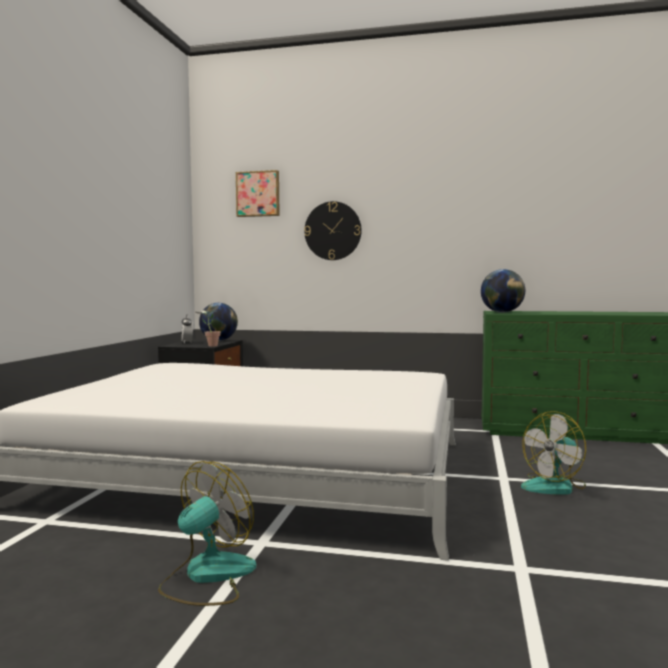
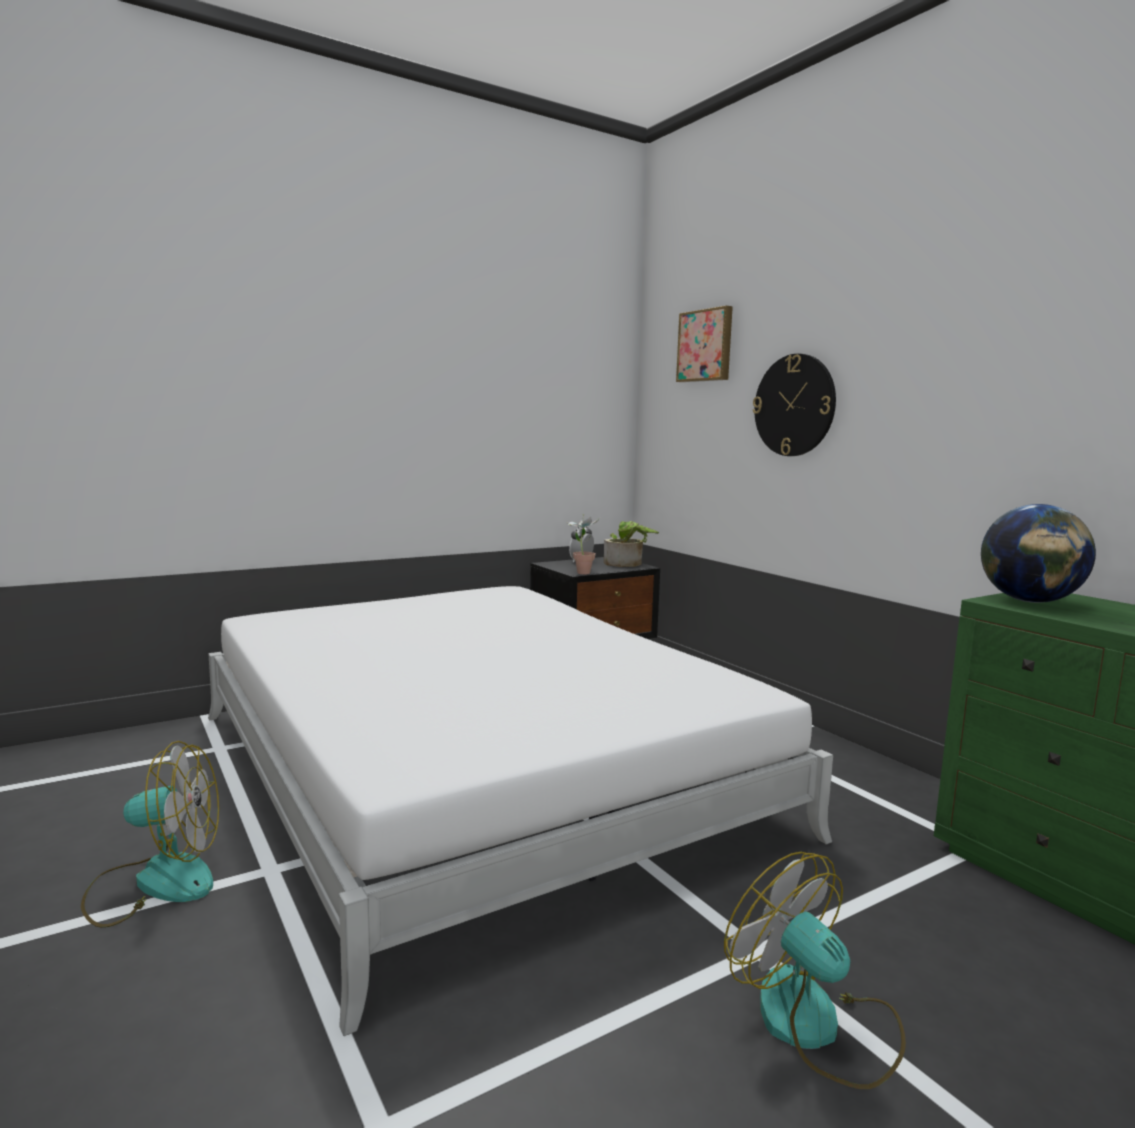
camera: 45 degrees right, 5 degrees up
(219, 340) = (627, 564): globe -> potted plant
(554, 486) = (816, 1025): fan -> fan turned 45 degrees clockwise

